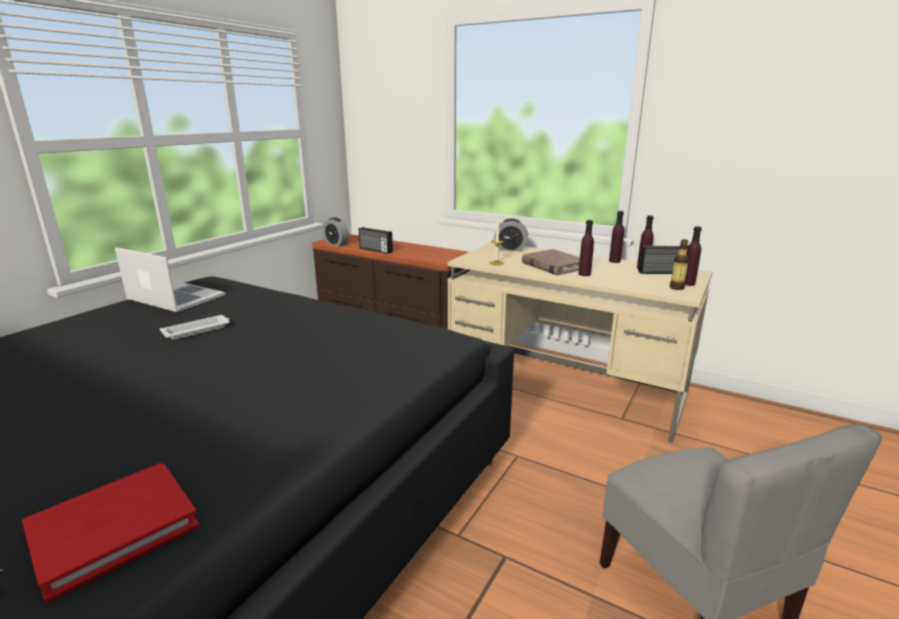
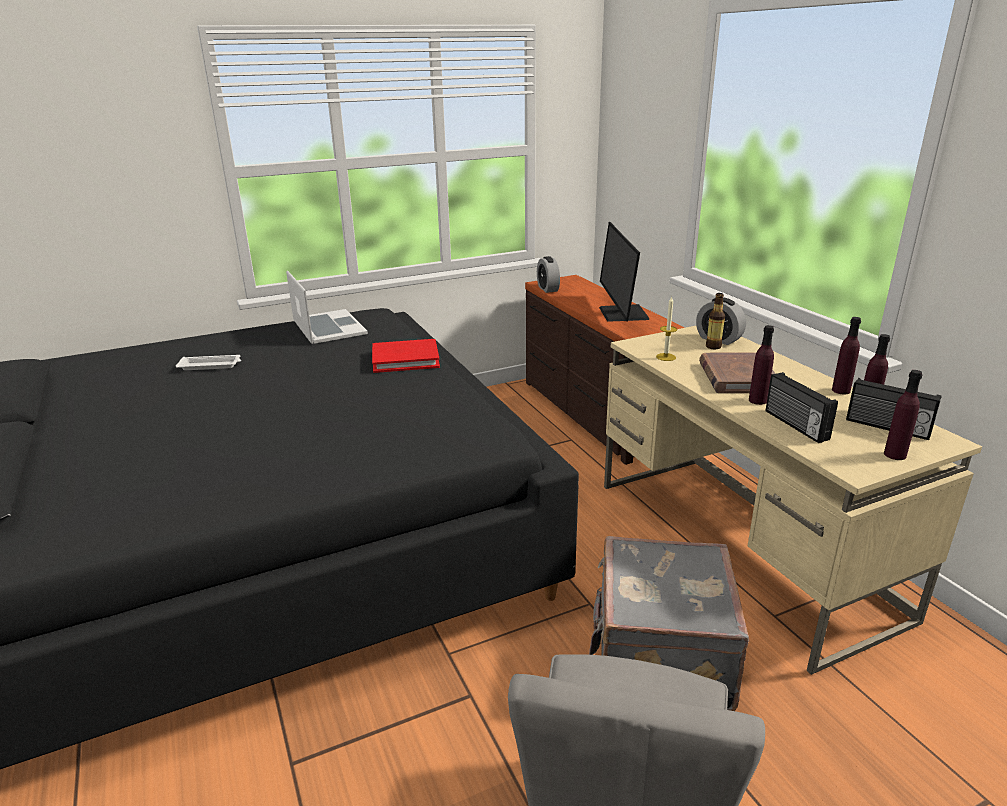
camera: 35 degrees right, 5 degrees up
(114, 530) = (89, 515): red book -> red book (405, 359)
(198, 330) = (305, 367): white tray -> white tray (211, 366)
(375, 250) = (577, 306): radio -> radio (795, 425)
(413, 250) = (622, 313): none -> monitor
(591, 470) = (659, 657): none -> grey suitcase
(676, 288) = (862, 456): bottle -> bottle (713, 346)

